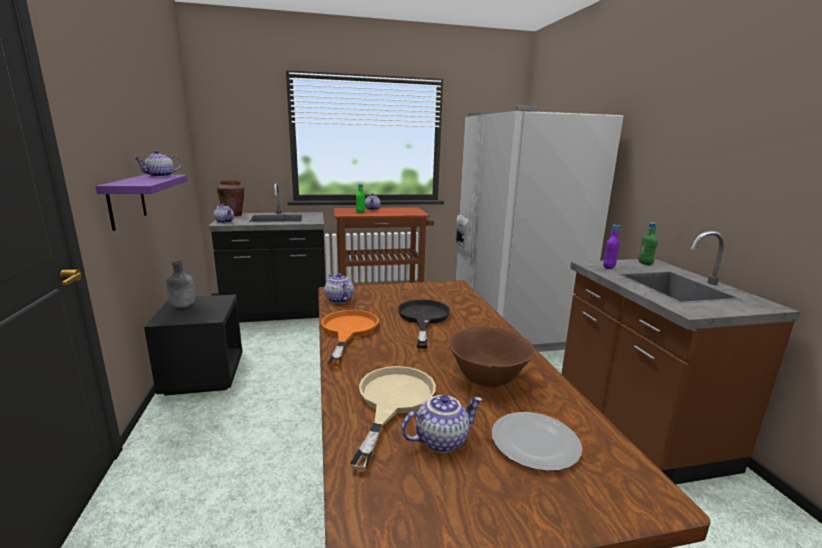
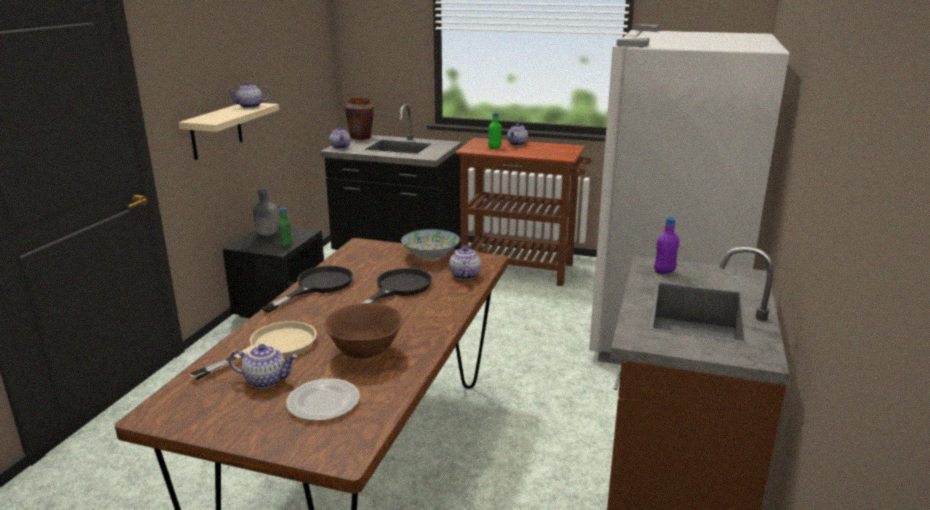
camera: 30 degrees right, 5 degrees up
(126, 201) = (216, 131): purple shelf -> beige shelf
(338, 300) = (351, 254): teapot -> teapot (464, 275)
(348, 331) = (317, 286): orange frying pan -> black frying pan
(407, 289) = (430, 256): none -> bowl
(645, 263) = (732, 275): green bottle -> green bottle (286, 246)

